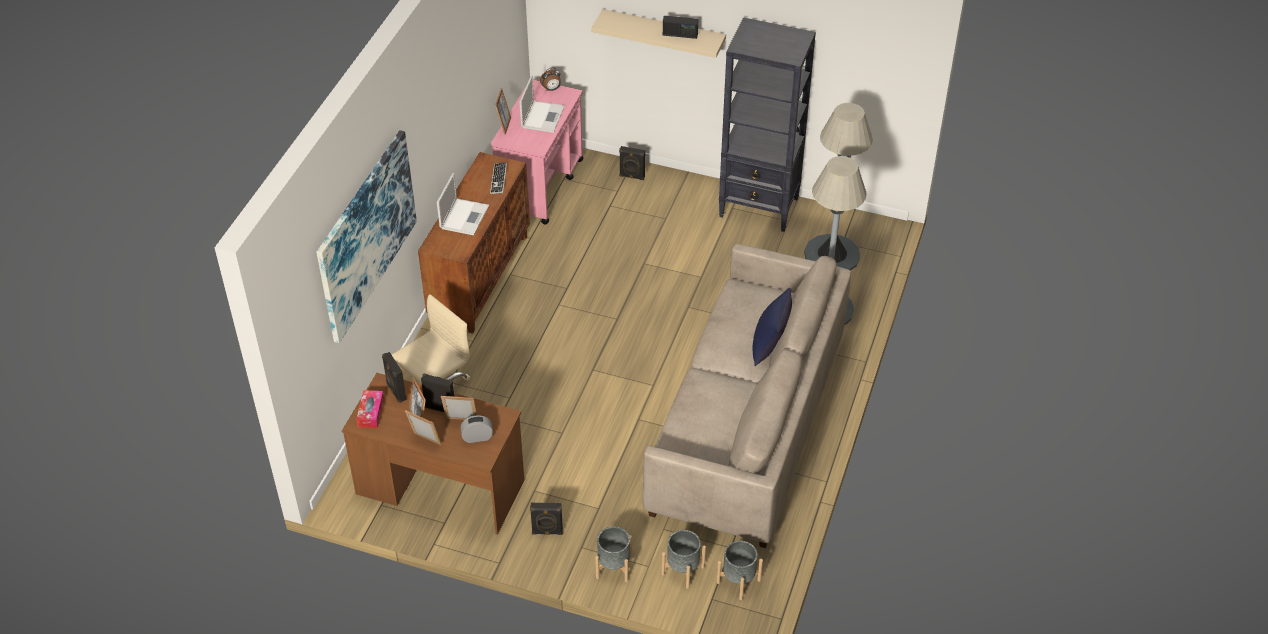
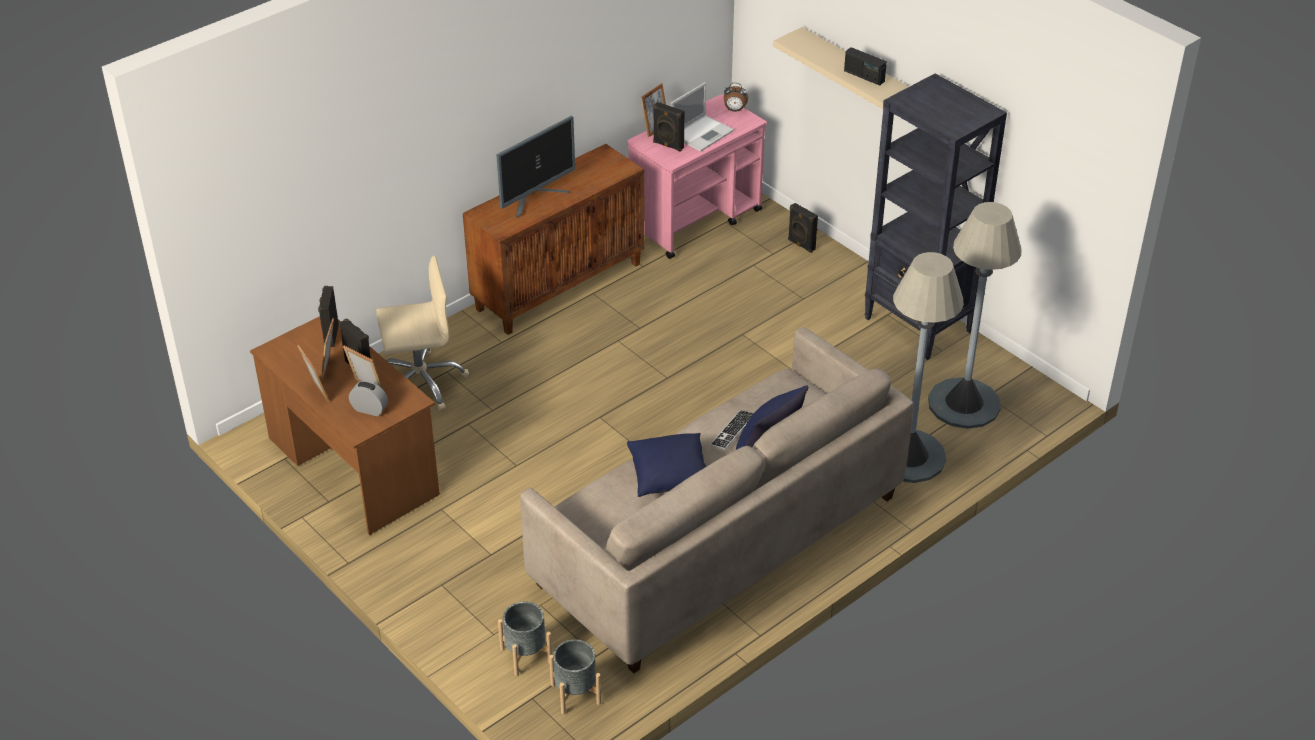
camera: 30 degrees right, 5 degrees down
(366, 235) = (366, 155): picture -> none
(371, 413) = (290, 346): tissue box -> none
(464, 216) = (536, 197): laptop -> monitor
(498, 179) = (601, 175): keyboard -> keyboard (732, 431)
(547, 532) = (420, 555): black speaker -> black speaker (668, 145)
(614, 567) = (458, 619): grey planter -> none
(719, 394) = (670, 476): none -> blue pillow

